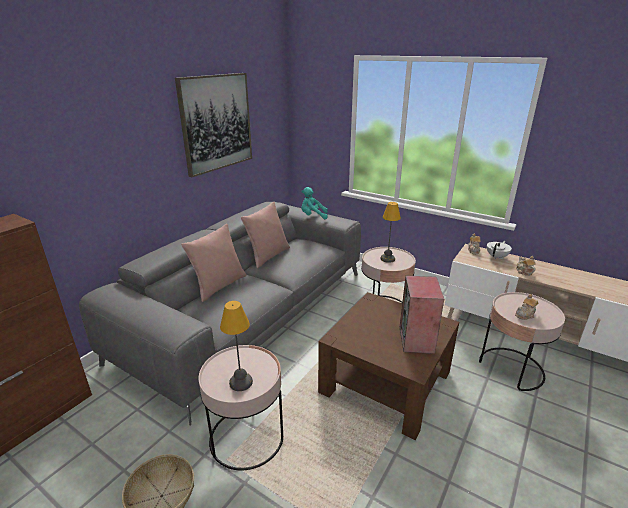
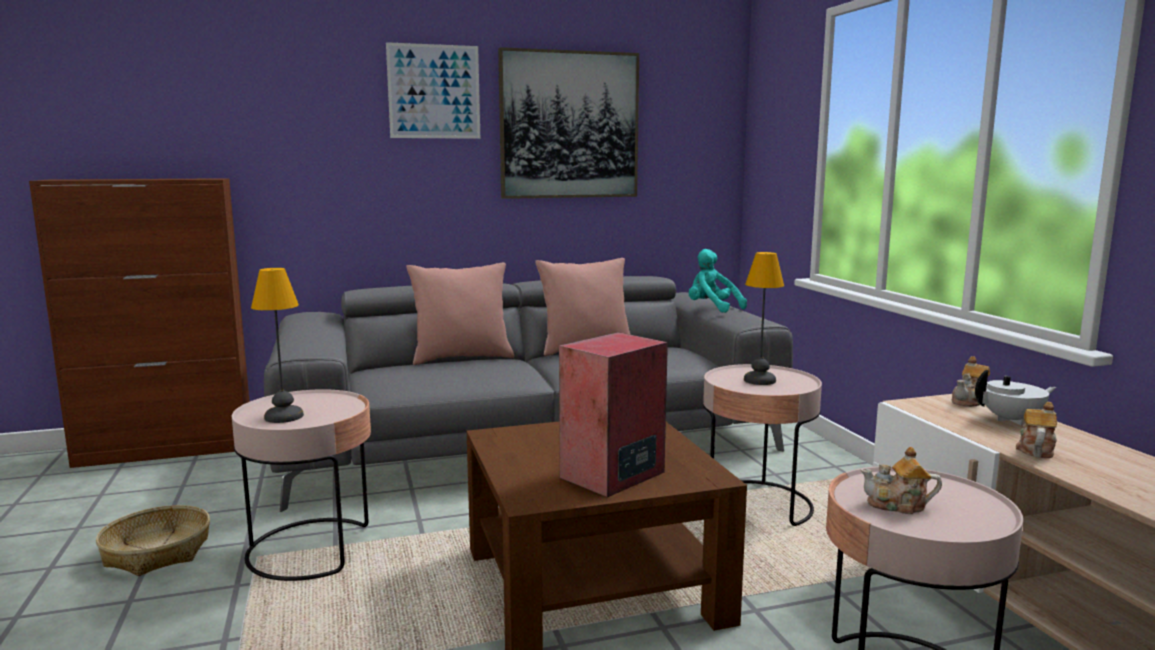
camera: 40 degrees right, 15 degrees down
(142, 114) = (434, 91): none -> picture

